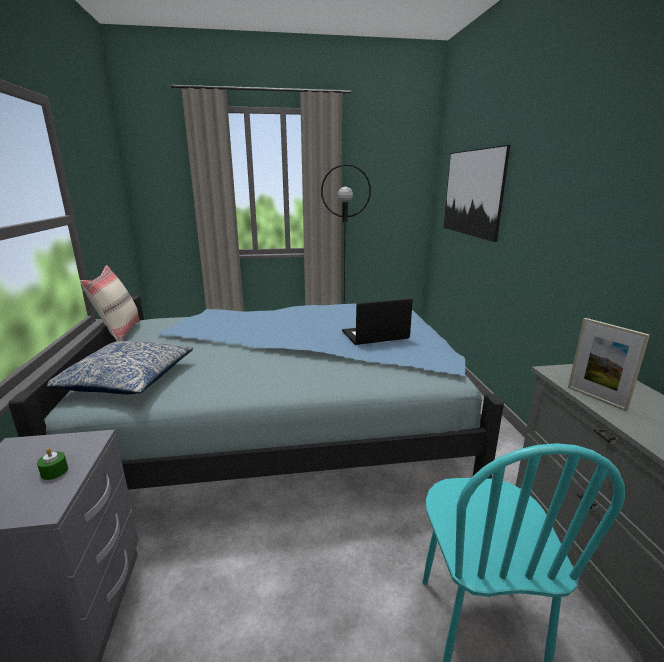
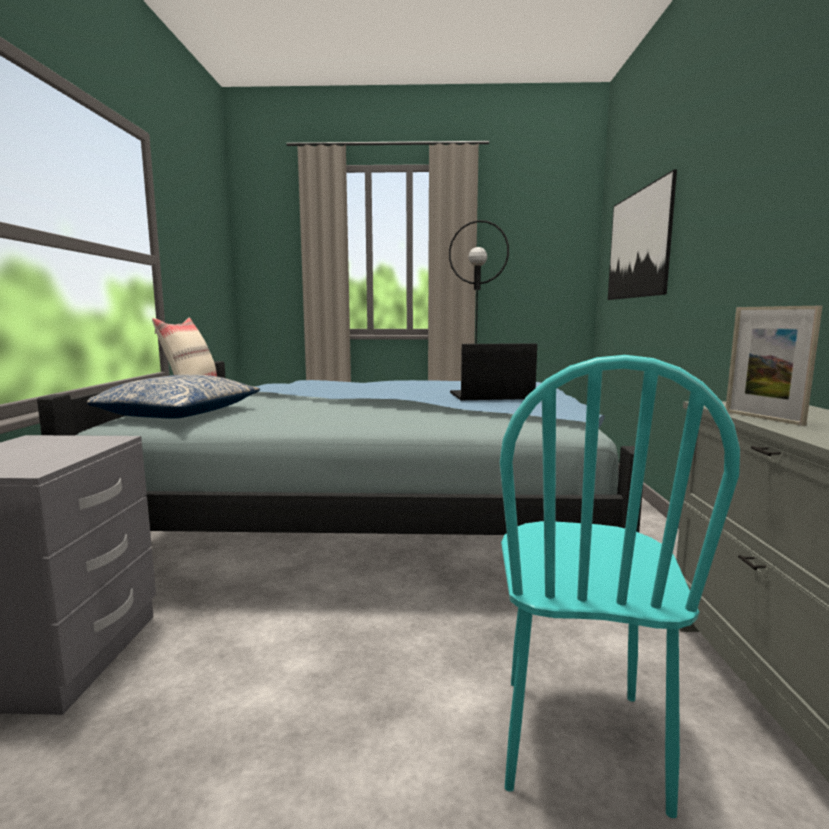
camera: 10 degrees right, 10 degrees down
(54, 471) = (59, 452): green candle -> none

